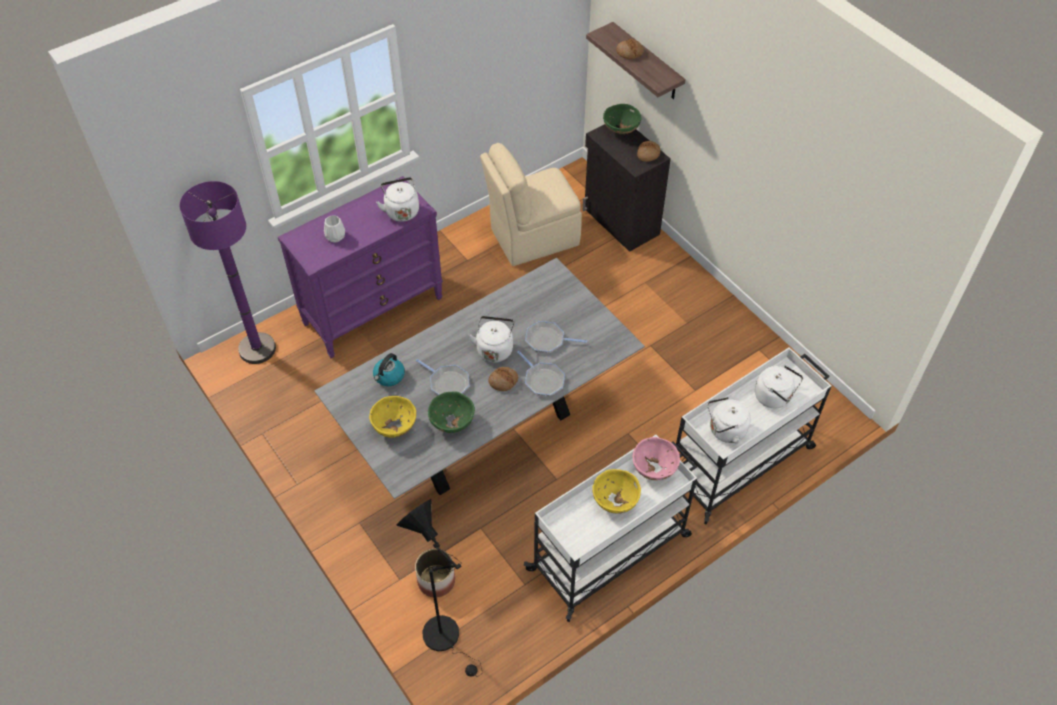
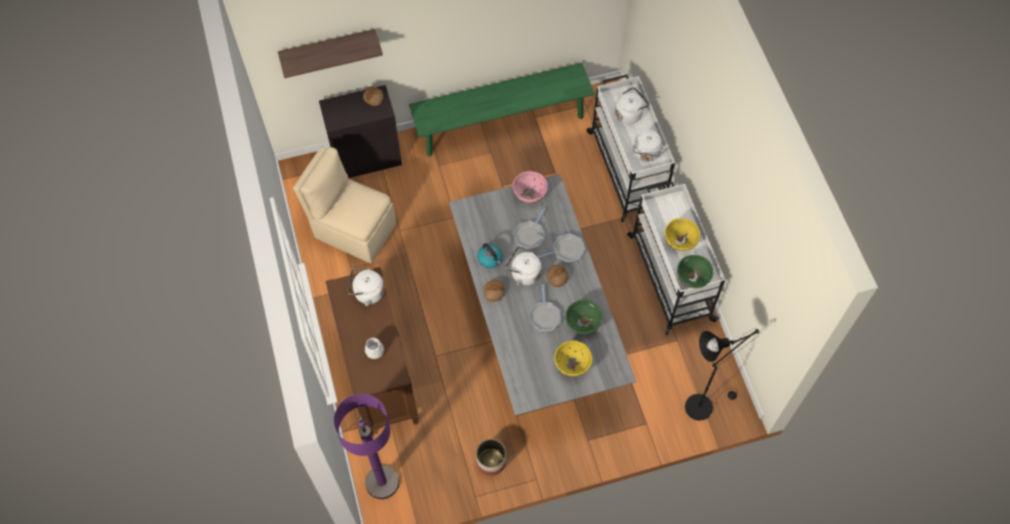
camera: 70 degrees left, 10 degrees up
(373, 310) = (379, 376): purple dresser -> brown dresser
(389, 376) = (522, 356): kettle -> kettle (490, 259)
(436, 580) = (655, 398): planter -> planter (490, 461)
(447, 383) = (544, 316): frying pan -> frying pan turned 120 degrees clockwise
(532, 237) = (353, 229): beige chair -> beige chair turned 120 degrees clockwise
(621, 130) = (335, 106): green bowl -> green bowl (692, 278)
(629, 52) = (324, 53): bread -> bread (494, 292)
(654, 469) = (662, 208): pink bowl -> pink bowl (530, 194)
(730, 321) = (502, 124): none -> green bench

